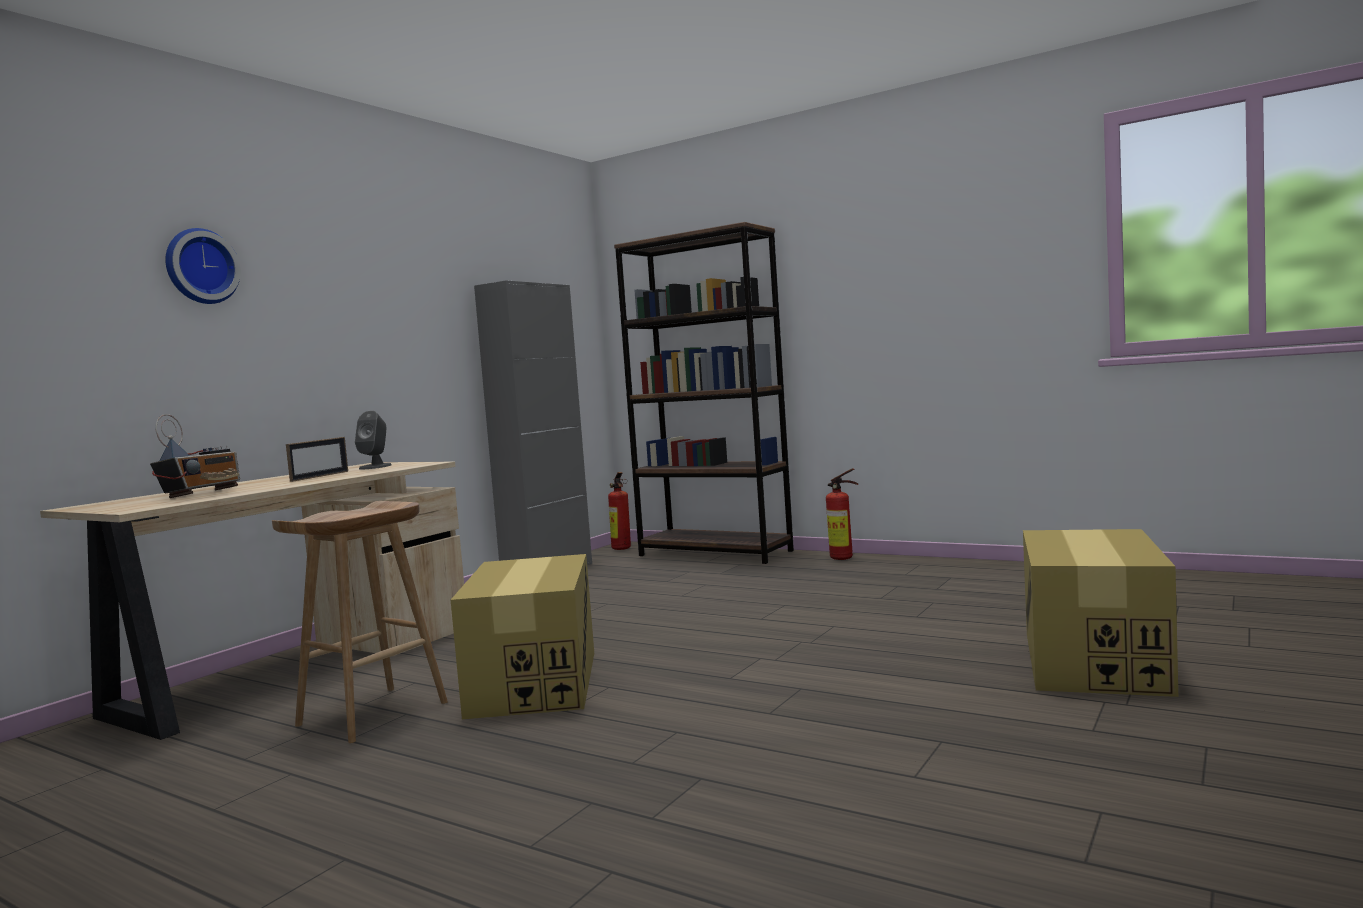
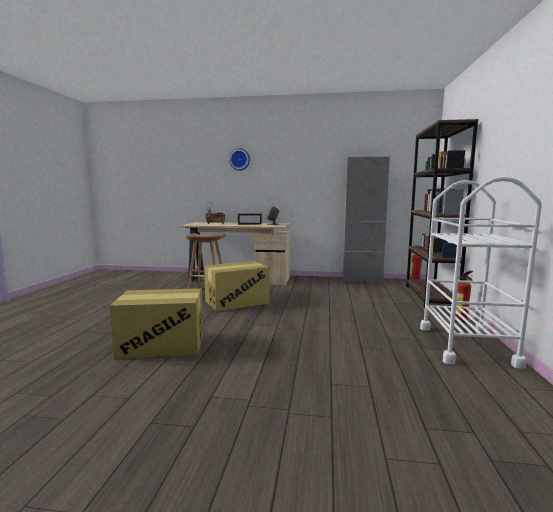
camera: 65 degrees right, 5 degrees up
(937, 570) = (466, 345): none -> white cart
(1093, 661) = (313, 397): cardboard box -> cardboard box (162, 345)

